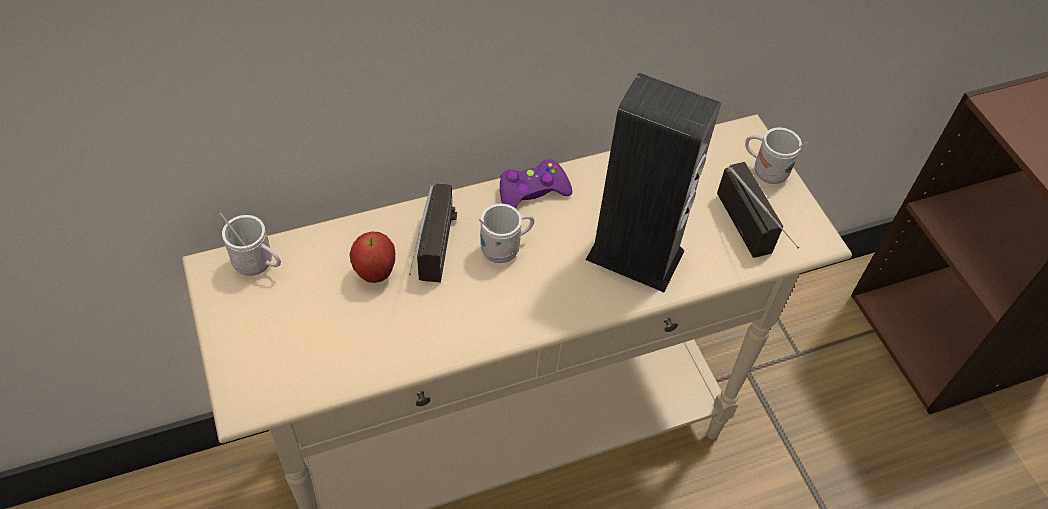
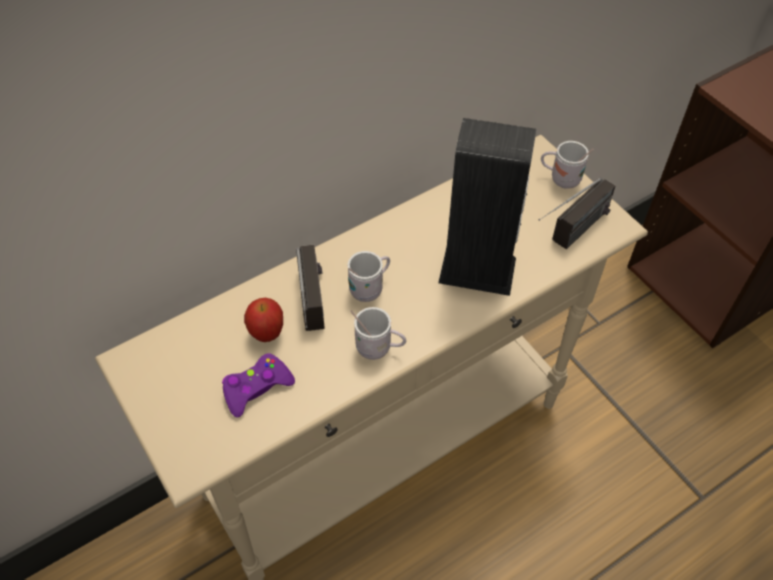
camera: 10 degrees left, 0 degrees up
(258, 265) = (164, 349): white mug -> white mug (379, 349)
(532, 191) = (378, 236): purple game controller -> purple game controller (256, 388)
(756, 240) = (570, 237): radio -> radio turned 75 degrees clockwise

